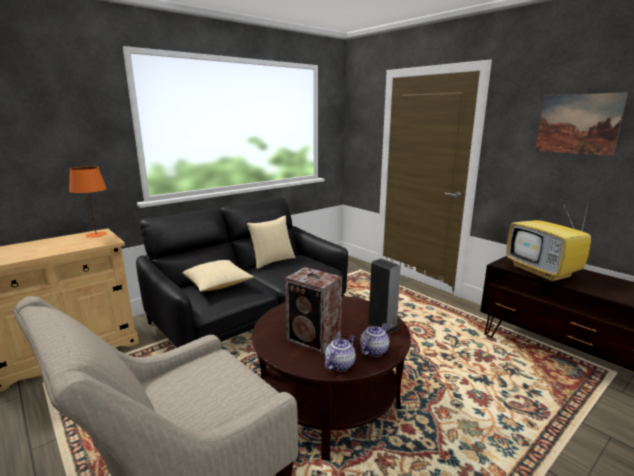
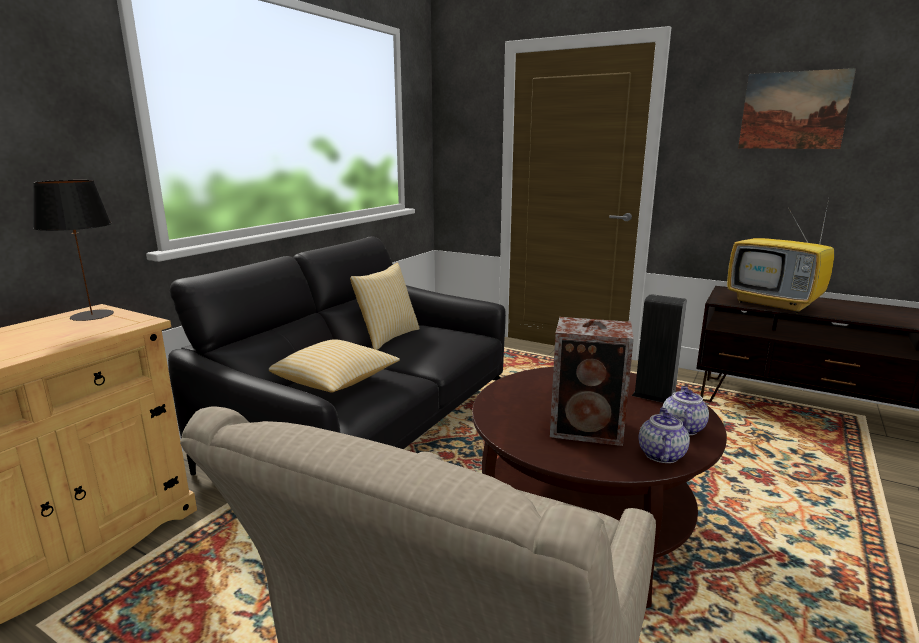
camera: 20 degrees left, 0 degrees up
(96, 234) = (91, 315): orange table lamp -> black table lamp

